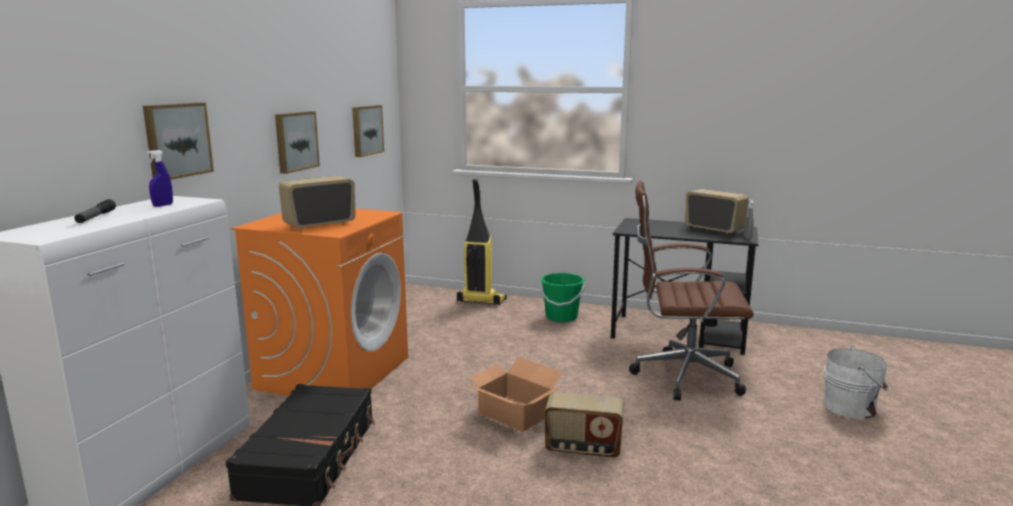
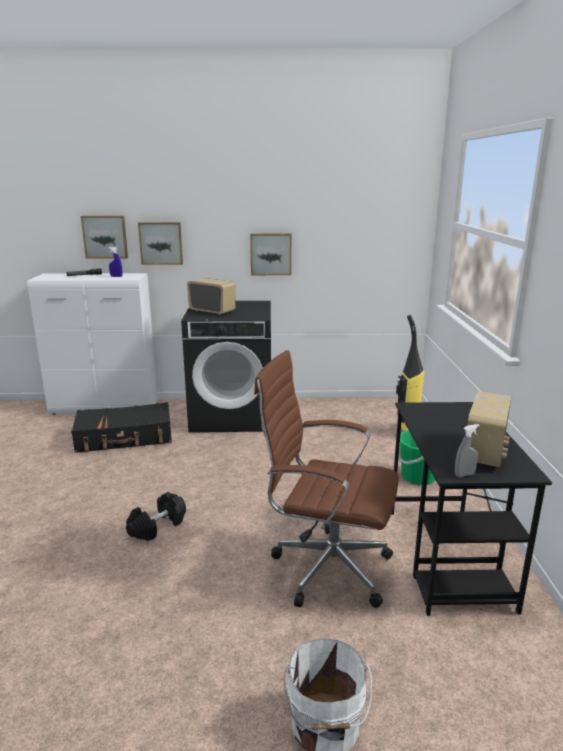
camera: 70 degrees right, 5 degrees up
(334, 372) = (233, 415): orange washing machine -> black washing machine
(366, 130) = (369, 254): picture -> picture (105, 237)
(514, 413) = (204, 489): cardboard box -> none
(583, 449) = (157, 527): radio -> black dumbbell
(682, 376) = (325, 567): brown office chair -> brown office chair turned 60 degrees counterclockwise

